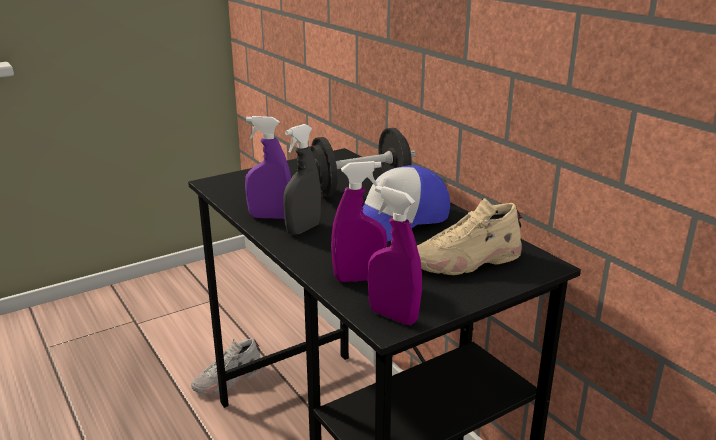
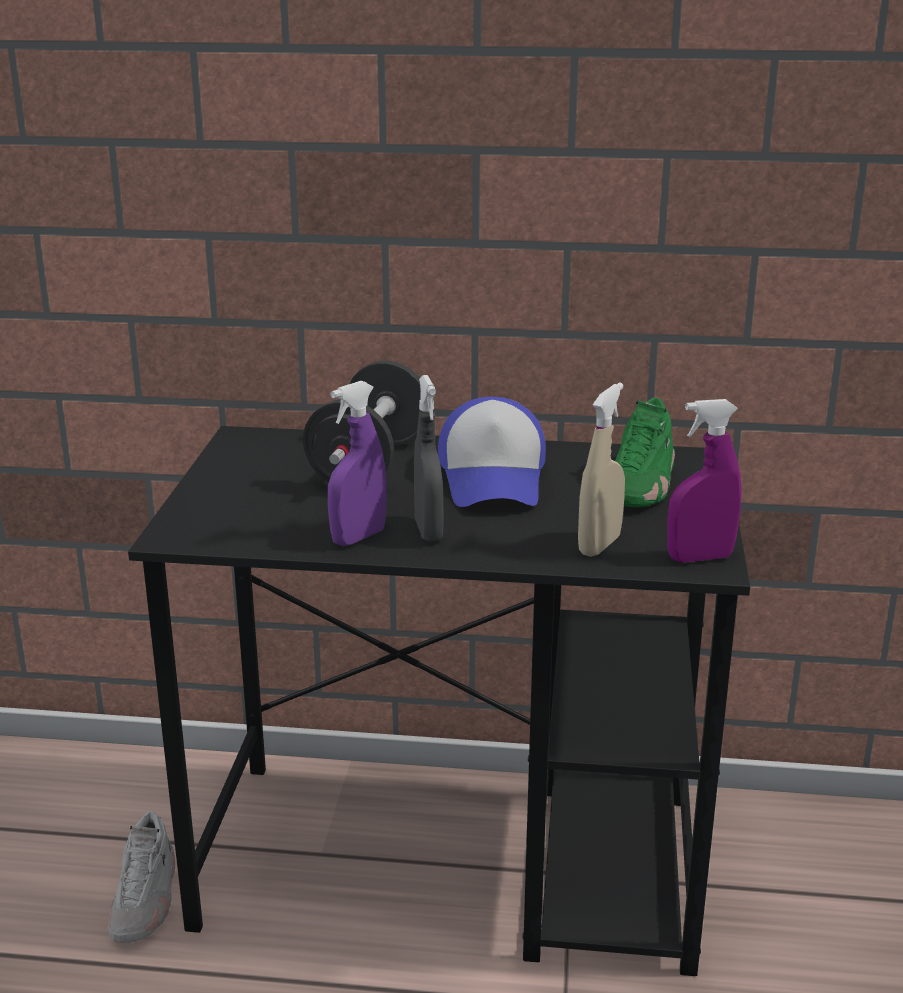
camera: 50 degrees left, 0 degrees up
(359, 279) = (599, 545): purple spray bottle -> beige spray bottle
(466, 262) = (640, 485): beige shoe -> green shoe

